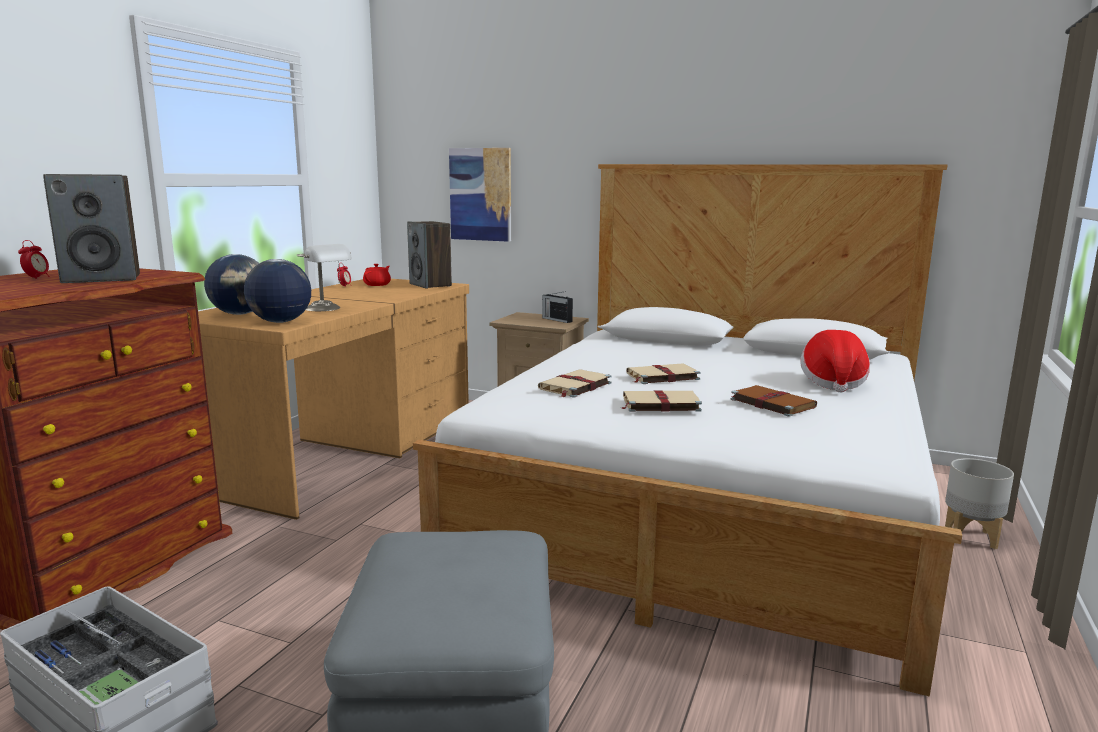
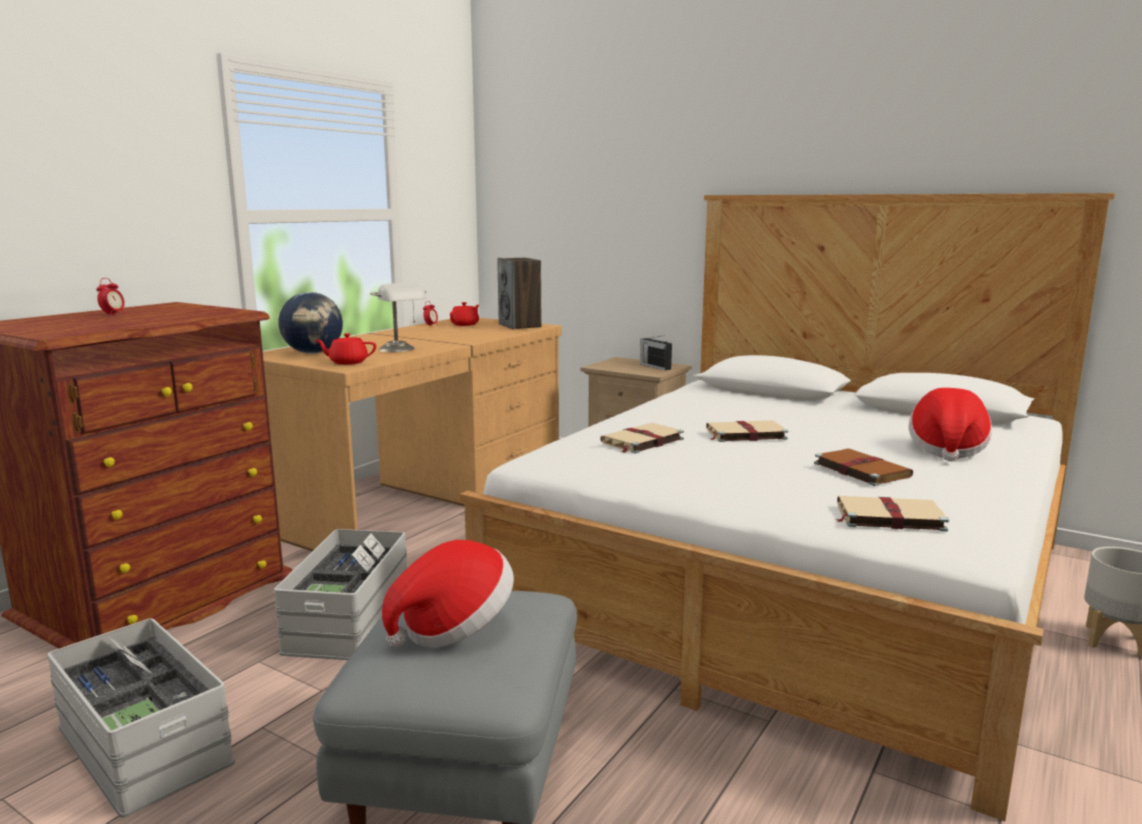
camera: 10 degrees right, 0 degrees up
(103, 278) = (171, 316): speaker -> none
(280, 322) = (347, 362): globe -> red teapot
(299, 571) = (347, 619): none -> grey storage box
(444, 570) = (454, 627): none -> hat
(480, 194) = (580, 228): picture -> none
(659, 404) = (728, 465): beige book -> beige book (887, 517)

